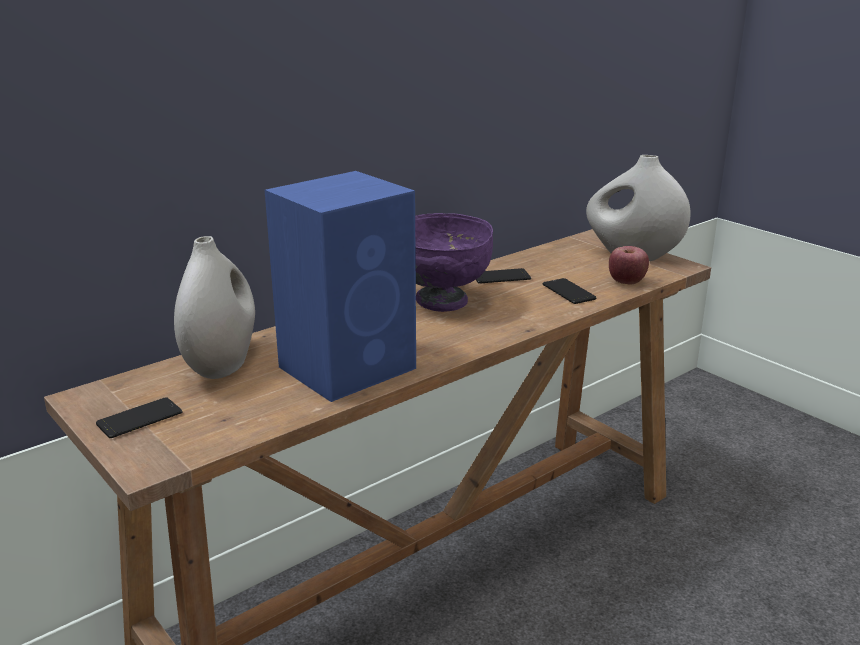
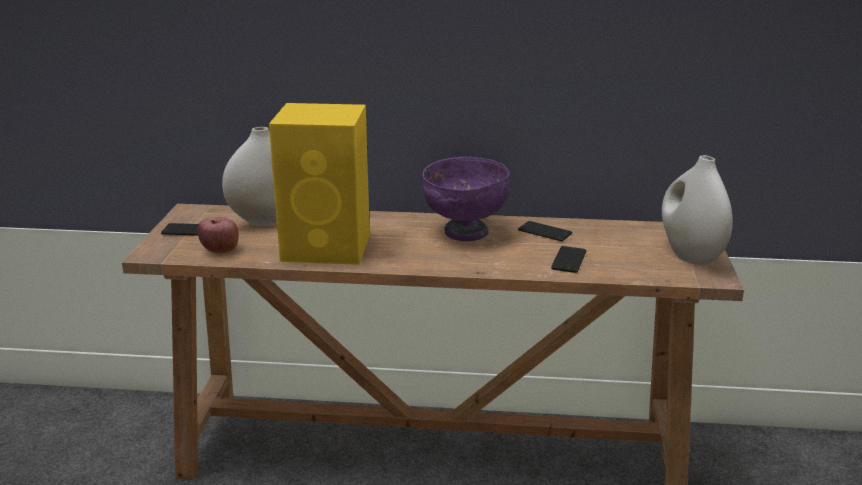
camera: 45 degrees right, 0 degrees up
(350, 367) = (328, 248): blue speaker -> yellow speaker
(626, 282) = (633, 271): apple -> apple (220, 250)

